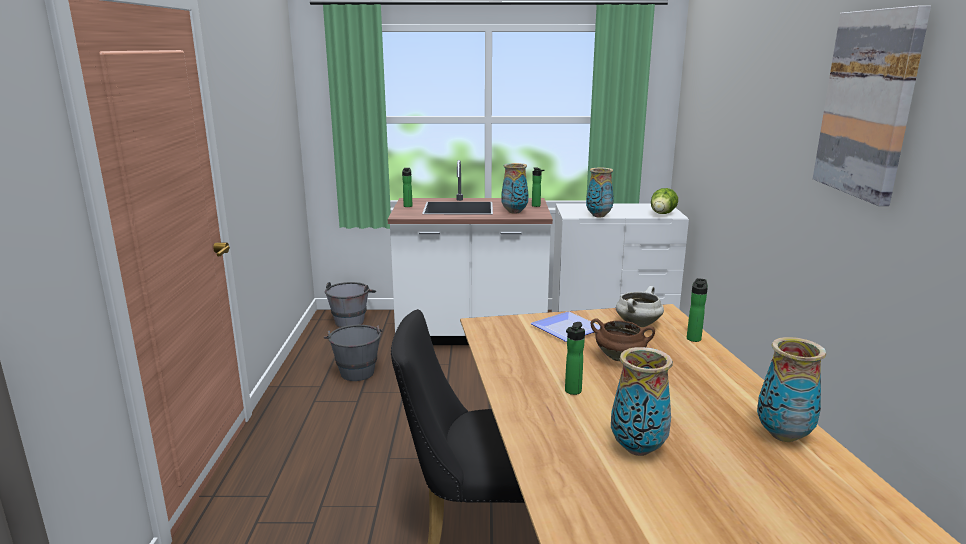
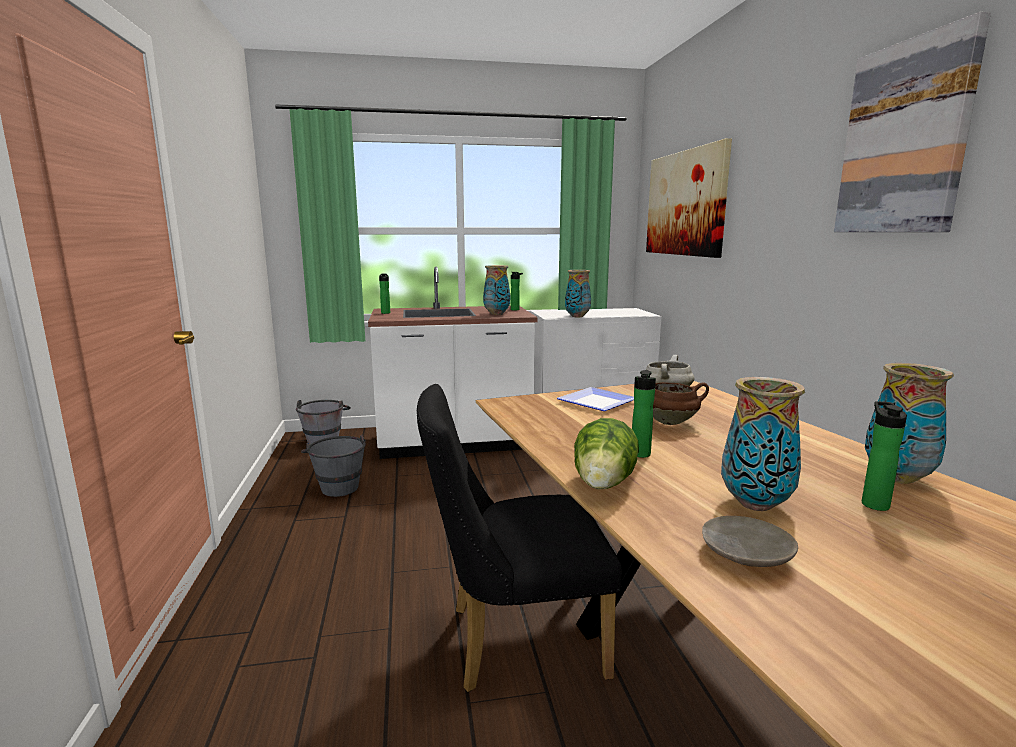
camera: 10 degrees left, 5 degrees down
(599, 490) = (745, 553): none -> beige plate
(662, 214) = (635, 314): lettuce -> lettuce (603, 485)
(694, 338) = (730, 402): bottle -> bottle (873, 503)
(715, 106) = (685, 203): none -> picture

